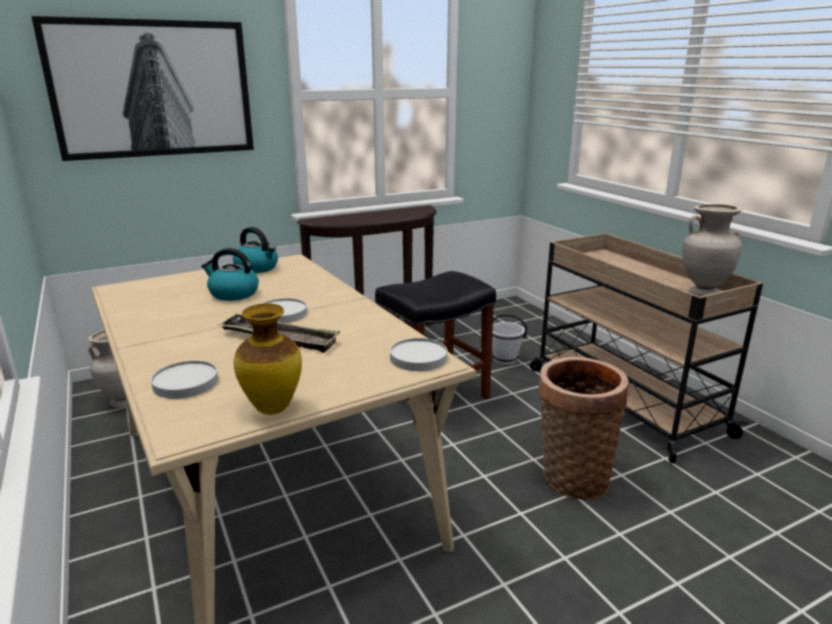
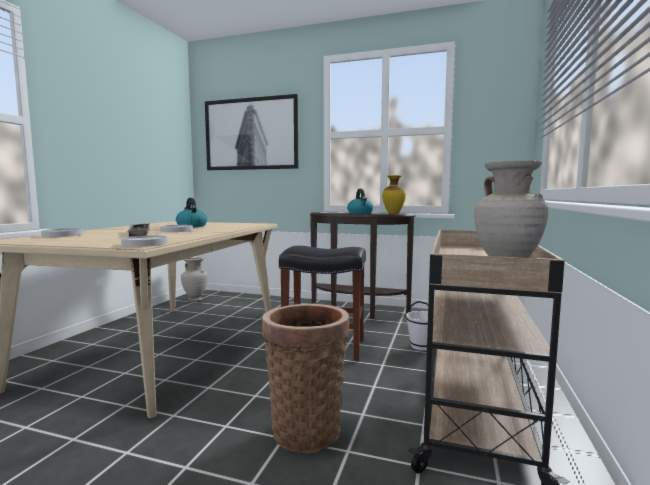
camera: 45 degrees right, 15 degrees down
(257, 268) = (236, 223): kettle -> kettle (360, 213)
(272, 408) = (40, 242): vase -> vase (393, 213)

